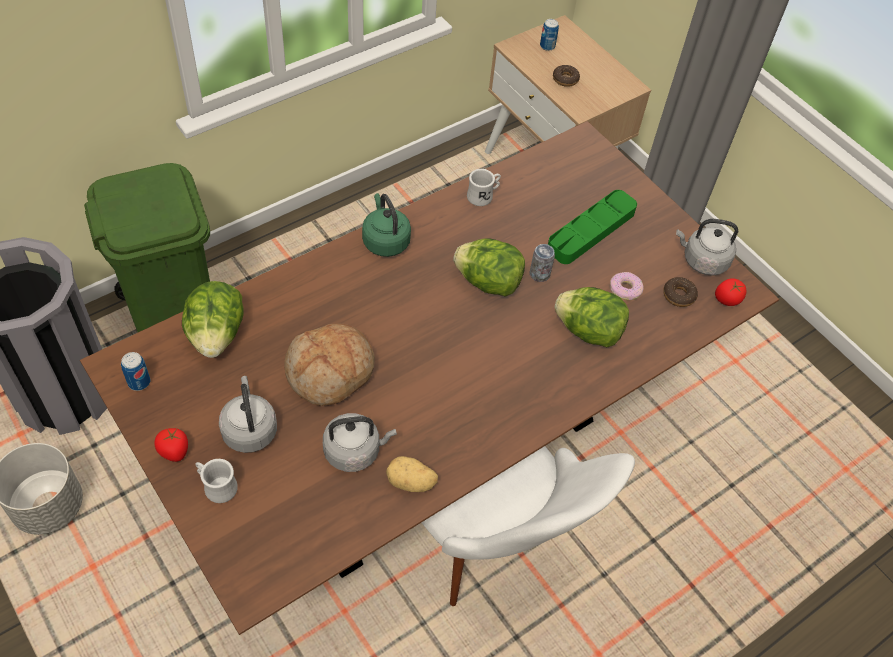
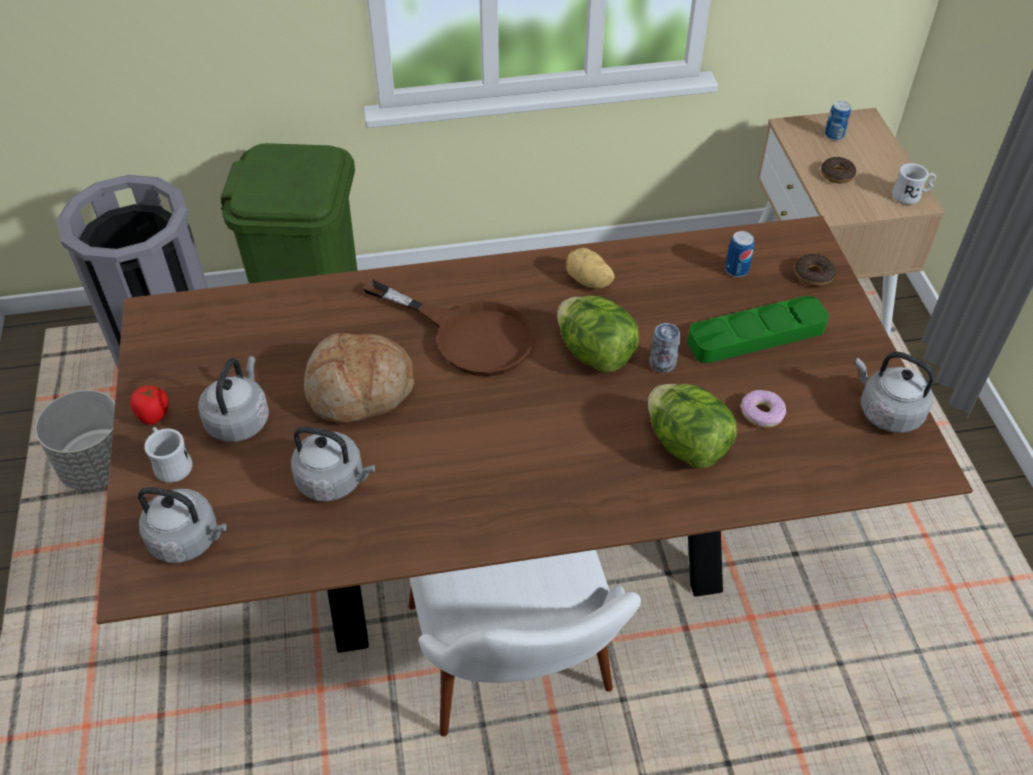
camera: 30 degrees right, 5 degrees down
(139, 382) = (164, 337): can -> can (736, 270)
(216, 335) = (267, 316): lettuce -> none
(270, 541) = (188, 540): none -> grey kettle
(385, 240) = (503, 276): green kettle -> none
(387, 298) = (469, 335): none -> brown frying pan
(410, 483) = (373, 537): potato -> potato (588, 281)
(483, 196) = (644, 262): white mug -> white mug (910, 196)
(679, 295) = (830, 442): donut -> donut (813, 275)
(727, 299) = (895, 467): tomato -> none

